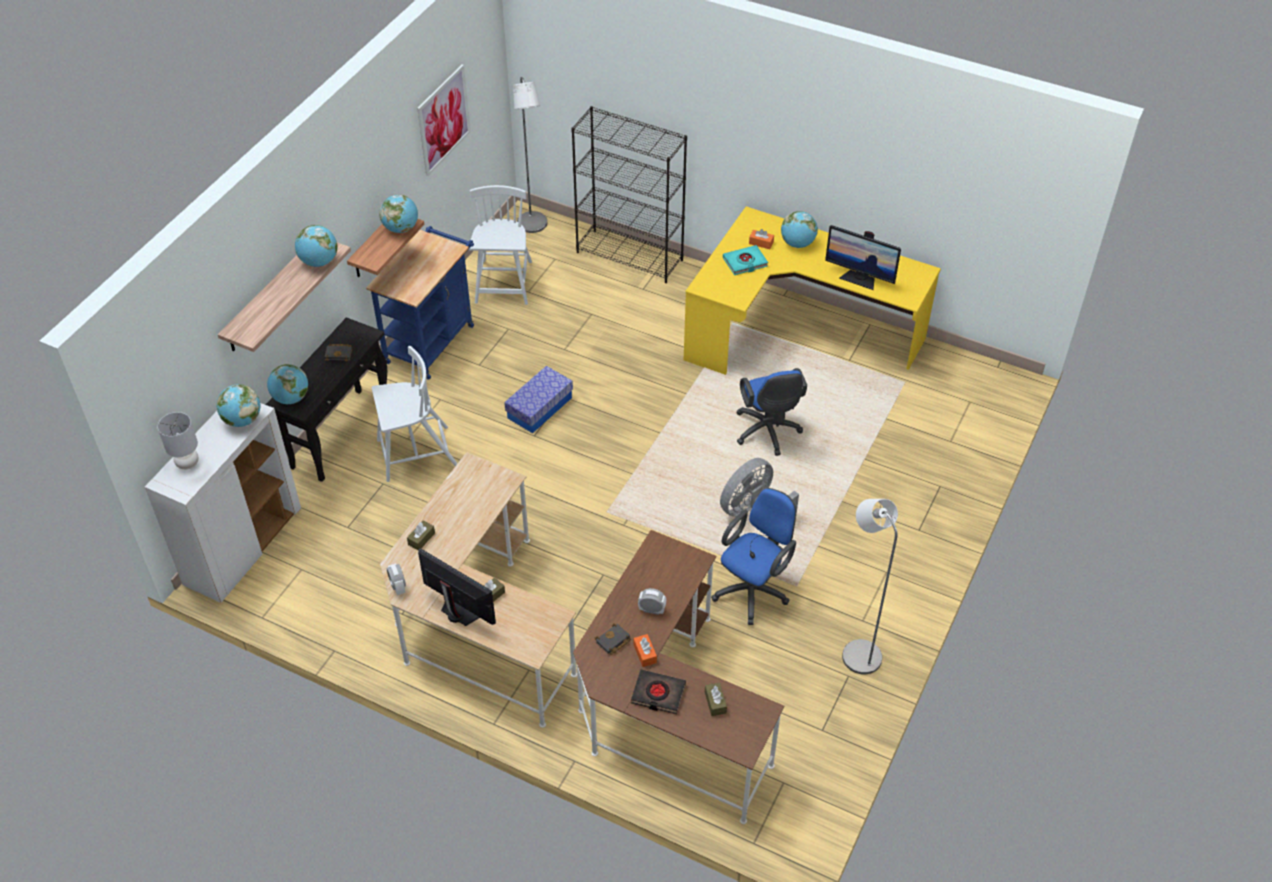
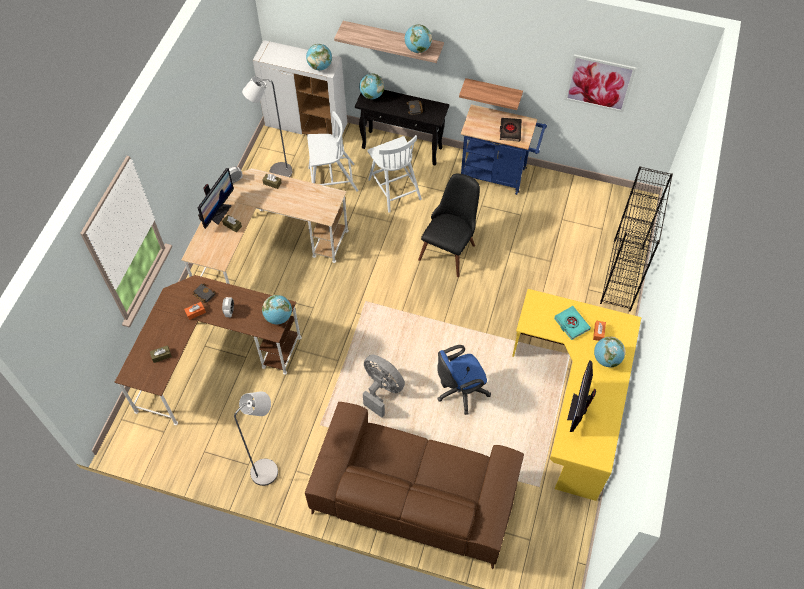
camera: 80 degrees right, 10 degrees up
(187, 464) = (282, 52): grey table lamp -> none
(401, 228) = (505, 98): globe -> globe (278, 317)
(504, 283) = (565, 203): white chair -> white chair (331, 180)
(533, 227) = (632, 209): grey floor lamp -> grey floor lamp (276, 173)
(539, 408) = (450, 247): storage box -> black chair
(658, 694) = (166, 324): black book -> black book (510, 131)
(754, 589) = (313, 398): blue office chair -> none
(908, 498) = (414, 495): none -> brown sofa

